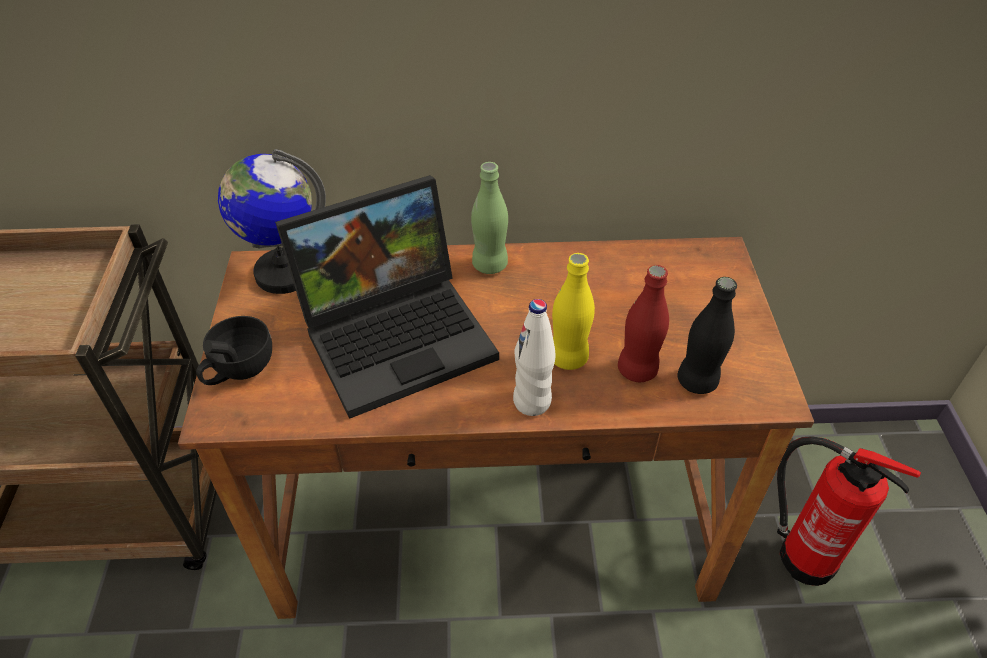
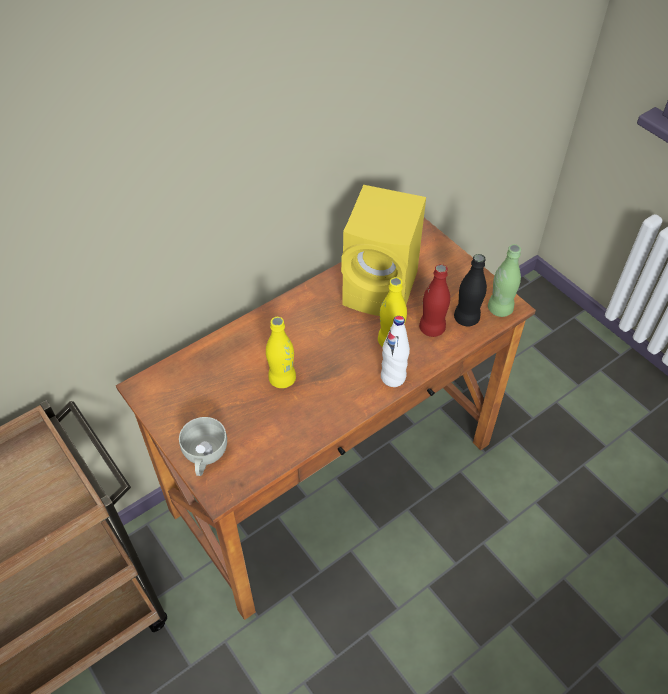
camera: 35 degrees left, 5 degrees up
(238, 370) = (205, 456): black cup -> white cup
(284, 273) = (169, 380): globe -> none
(399, 333) = (282, 379): laptop -> yellow bottle
(490, 264) = (296, 307): green bottle -> green bottle (500, 309)
(612, 294) = (383, 290): none -> yellow speaker
(802, 555) = (515, 390): fire extinguisher -> none

